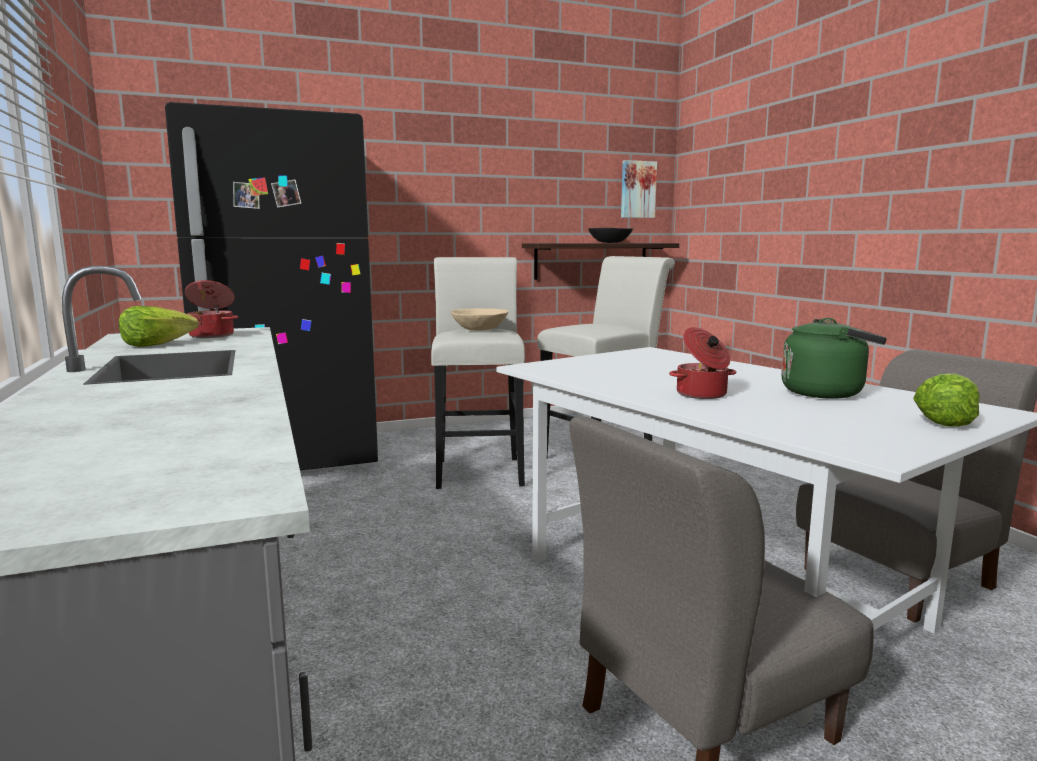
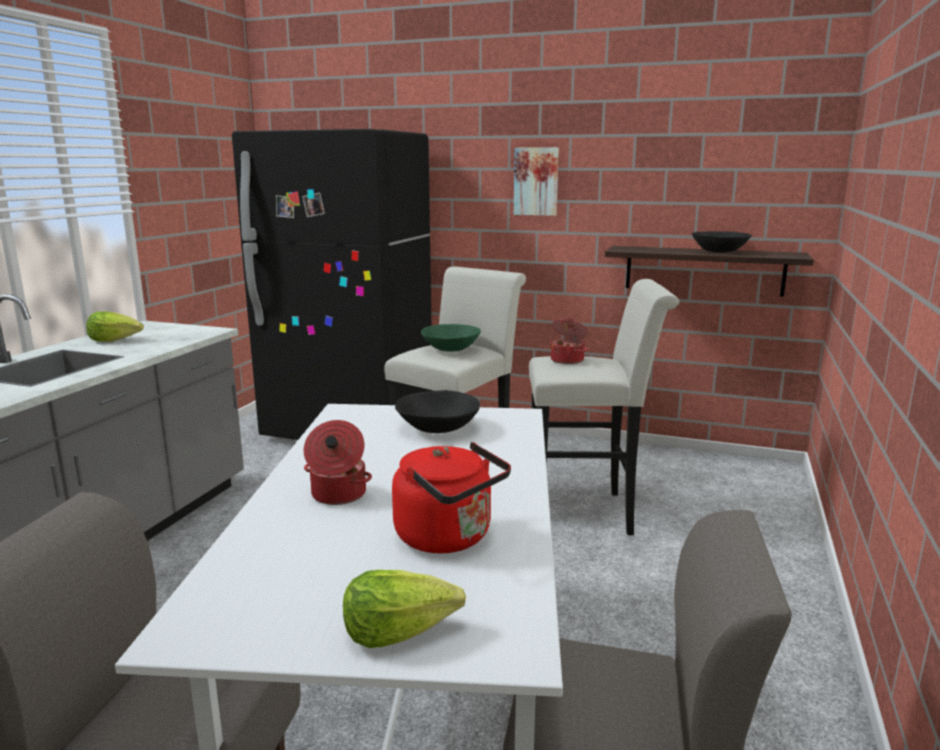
camera: 40 degrees right, 5 degrees up
(212, 335) = (173, 334): cooking pot -> cooking pot (568, 360)
(480, 330) = (451, 349): beige bowl -> green bowl
(629, 362) = (437, 428): none -> black bowl
(637, 189) = (782, 182): picture -> picture (536, 181)
(826, 393) = (448, 538): green kettle -> red kettle

